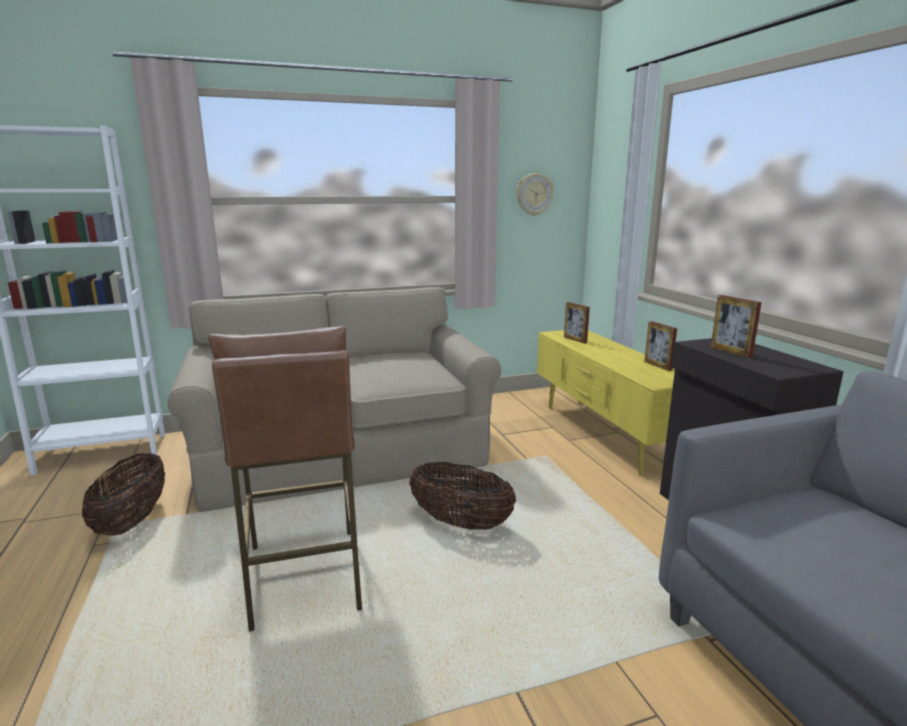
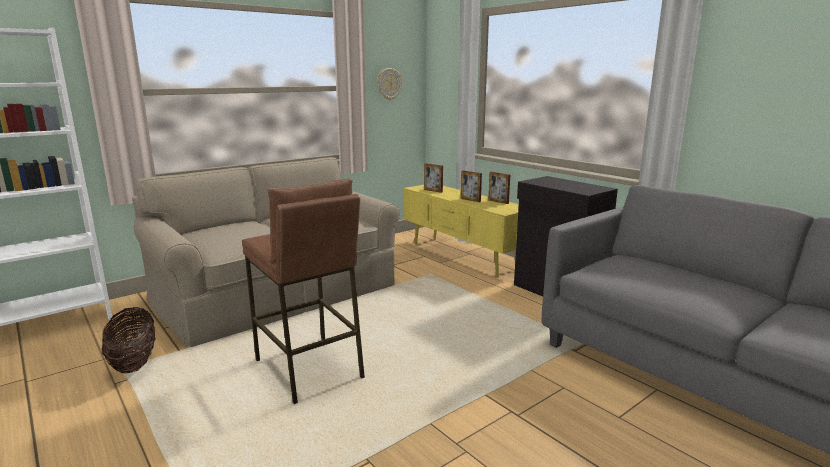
camera: 20 degrees left, 0 degrees up
(461, 523) = (397, 321): basket -> none
(730, 352) = (554, 184): picture frame -> picture frame (470, 200)

